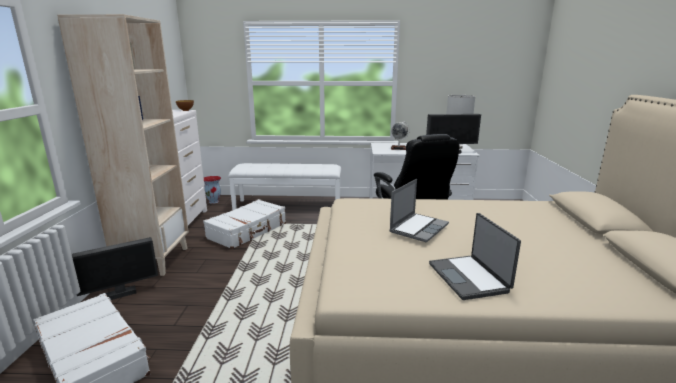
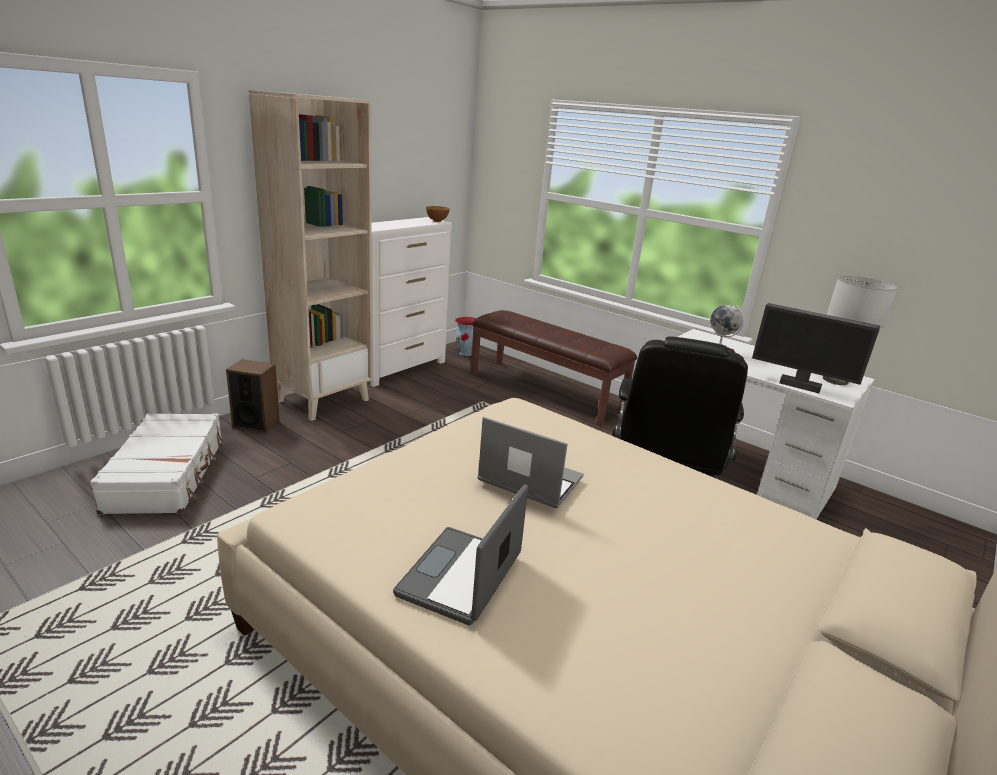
camera: 35 degrees right, 5 degrees up
(121, 294) = (256, 423): monitor -> speaker
(248, 231) = (454, 405): white suitcase -> none
(288, 206) = (545, 391): white bench -> brown bench
(418, 228) = (528, 480): laptop -> laptop turned 135 degrees counterclockwise

